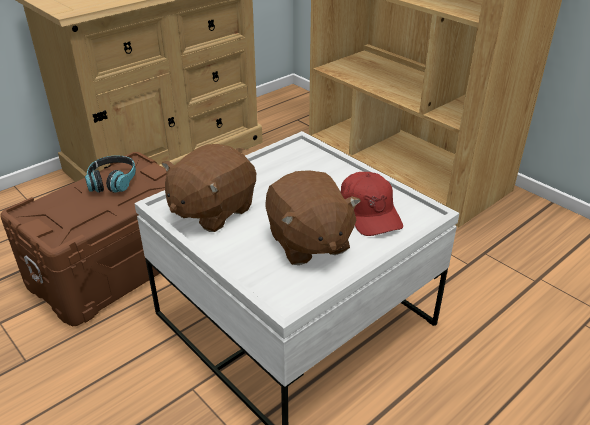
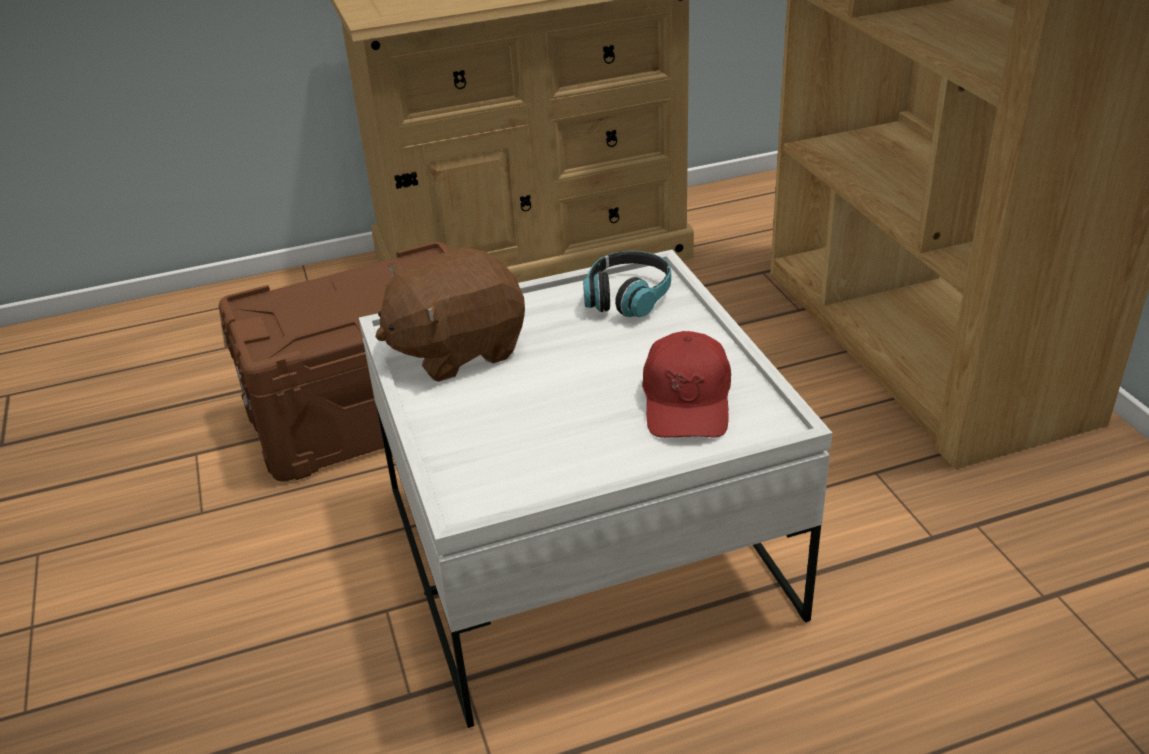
camera: 25 degrees right, 0 degrees up
(112, 182) = (384, 282): headphones -> headphones (628, 297)
(308, 242) = (560, 426): brown plush toy -> none

